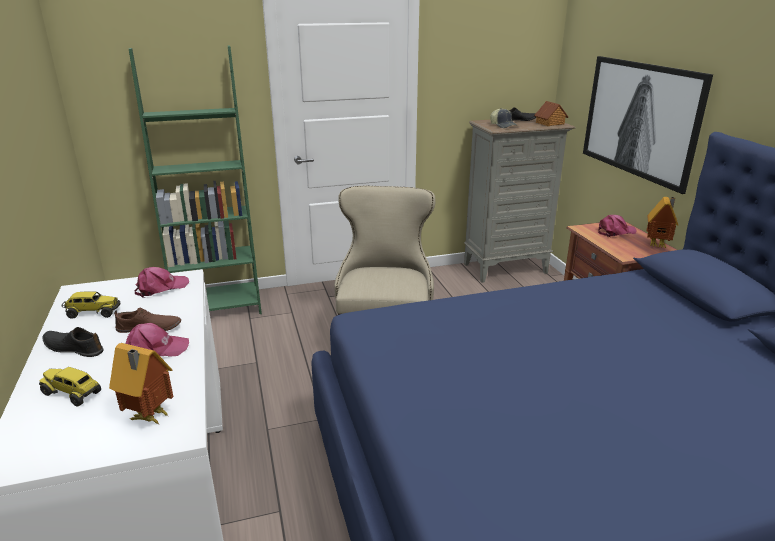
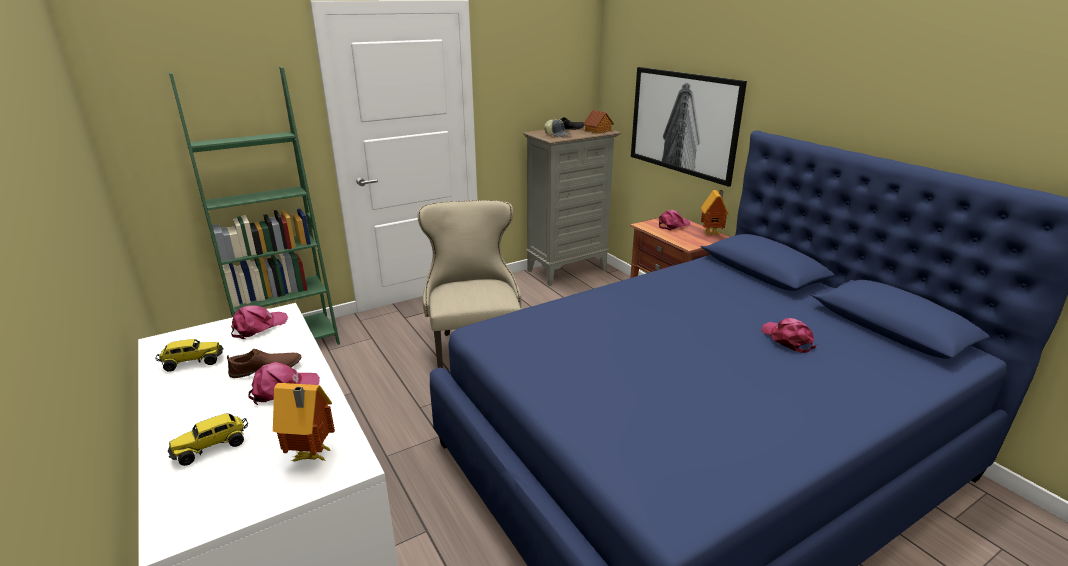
camera: 15 degrees left, 0 degrees up
(72, 393) = (212, 447): toy truck -> toy truck turned 45 degrees counterclockwise
(73, 347) = (188, 401): black shoe -> none
(700, 377) = (787, 339): none -> pink cap

